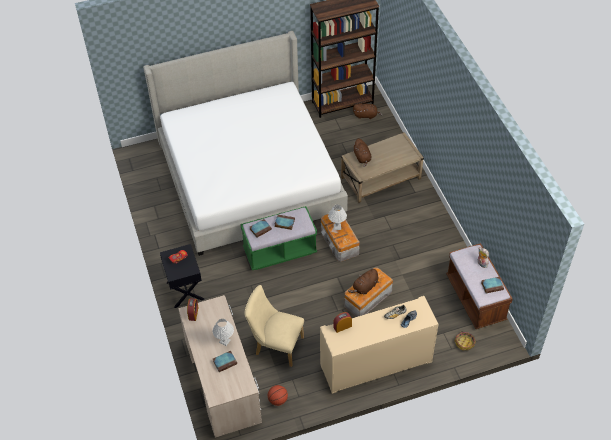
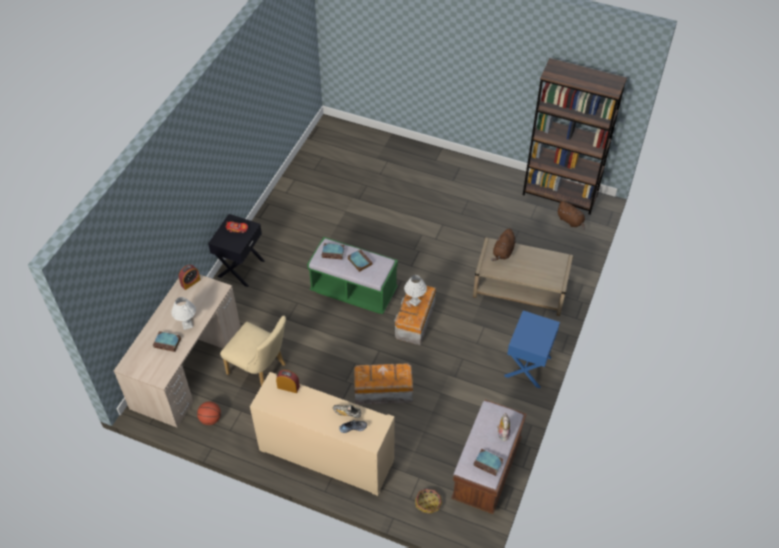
camera: 40 degrees right, 0 degrees up
(249, 176) = (400, 207): bed -> none
(276, 345) = (260, 370): beige chair -> beige chair turned 150 degrees clockwise
(364, 287) = (378, 375): brown plush toy -> none
(435, 222) = (528, 367): none -> blue nightstand

